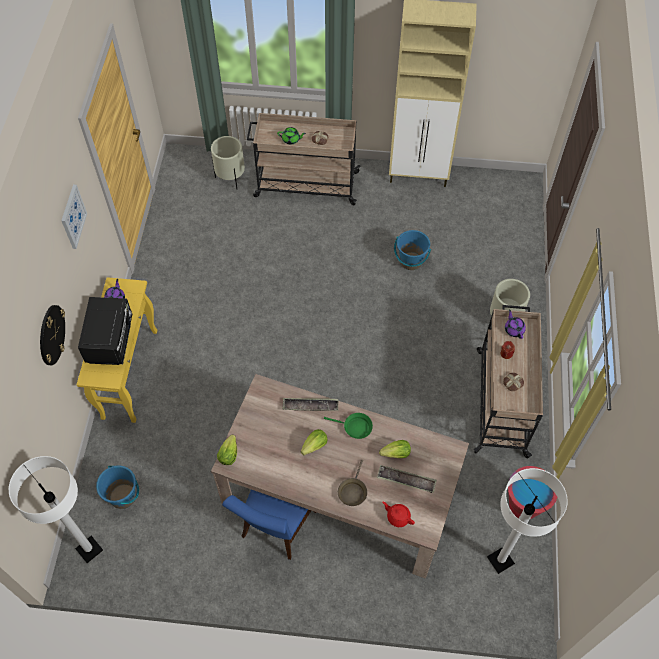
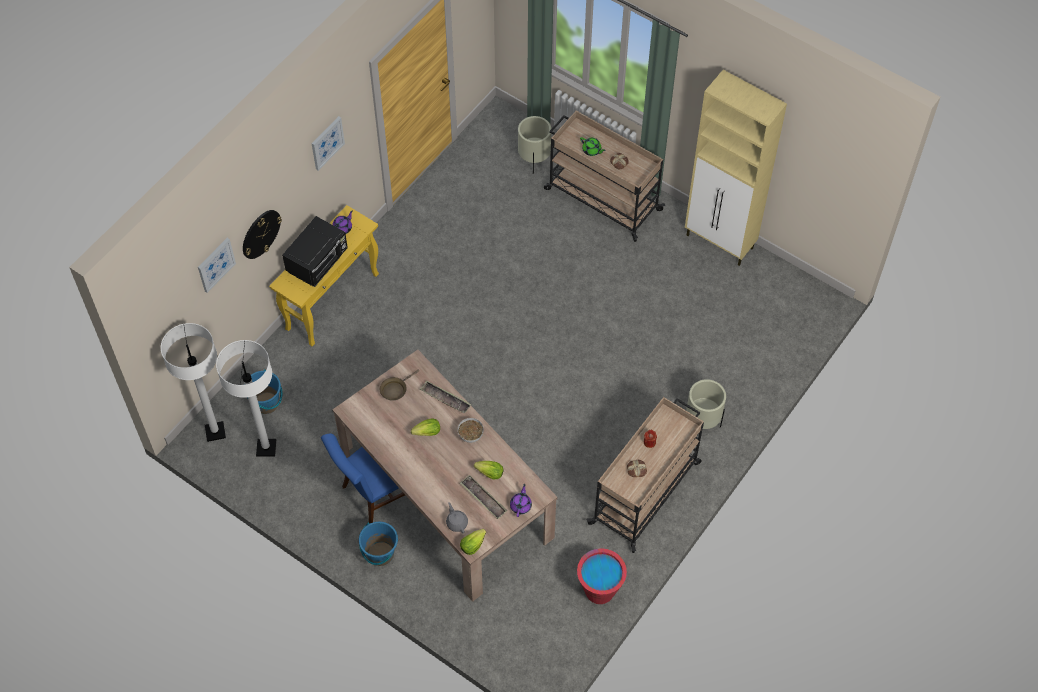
camera: 30 degrees right, 0 degrees up
(25, 385) = (215, 264): none -> picture
(228, 454) = (354, 404): lettuce -> lettuce (472, 545)
(352, 491) = (434, 484): brown frying pan -> brown frying pan (395, 389)
(355, 427) = (470, 435): green frying pan -> bowl
(398, 517) = (457, 522): red teapot -> grey teapot
(411, 261) = (652, 322): blue bucket -> blue bucket (380, 554)
(500, 560) = (546, 622): white floor lamp -> white floor lamp (266, 448)
(514, 329) = (672, 425): purple teapot -> purple teapot (521, 505)

